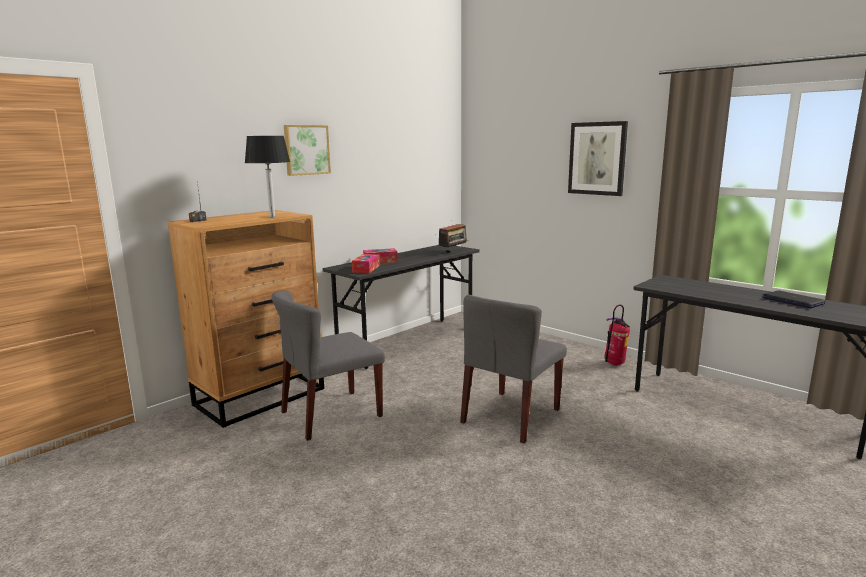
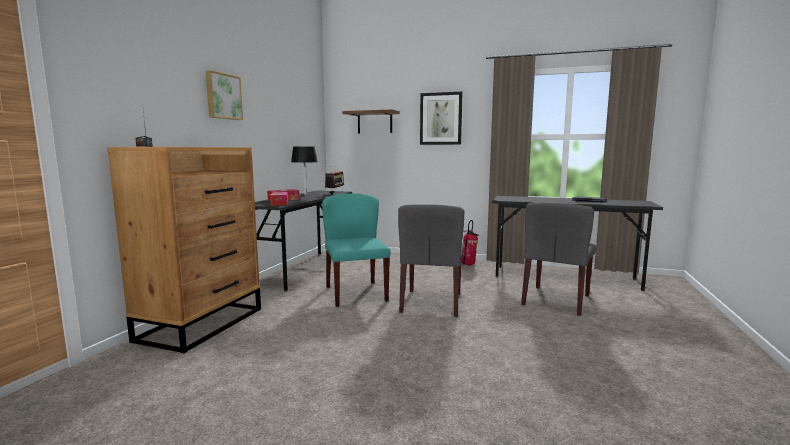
camera: 25 degrees left, 5 degrees down
(272, 216) = (216, 146): black table lamp -> black table lamp (305, 194)
(331, 414) = (285, 325): grey chair -> grey chair (556, 300)
(435, 385) = (355, 293): none -> turquoise chair
(516, 160) = (374, 122): none -> shelf

